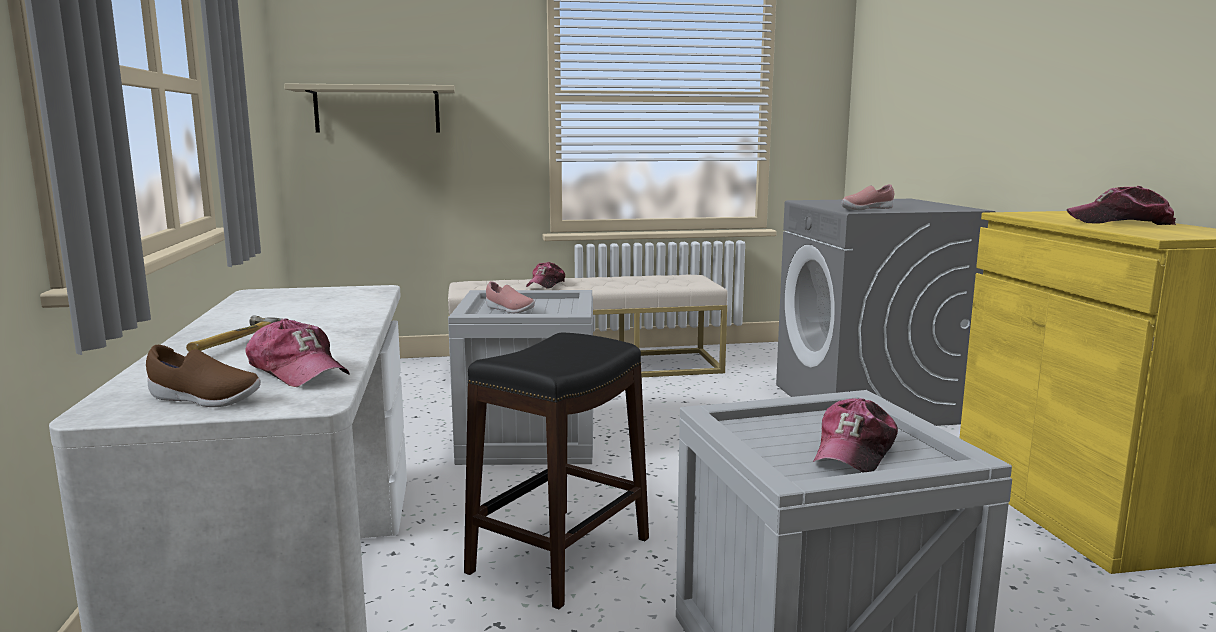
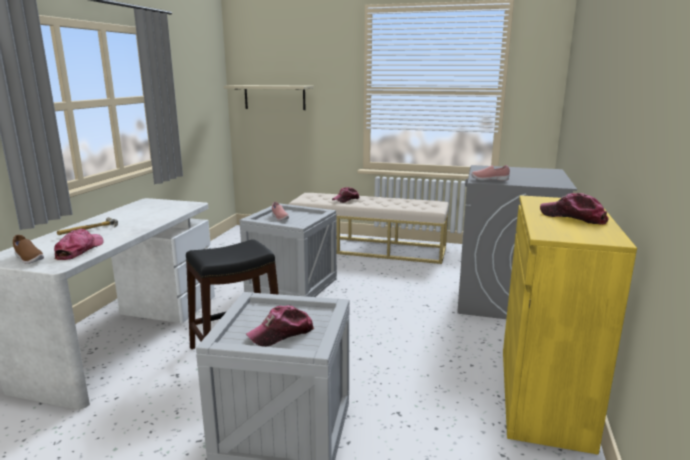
camera: 25 degrees right, 5 degrees up
(298, 371) = (79, 250): cap -> cap turned 150 degrees counterclockwise

